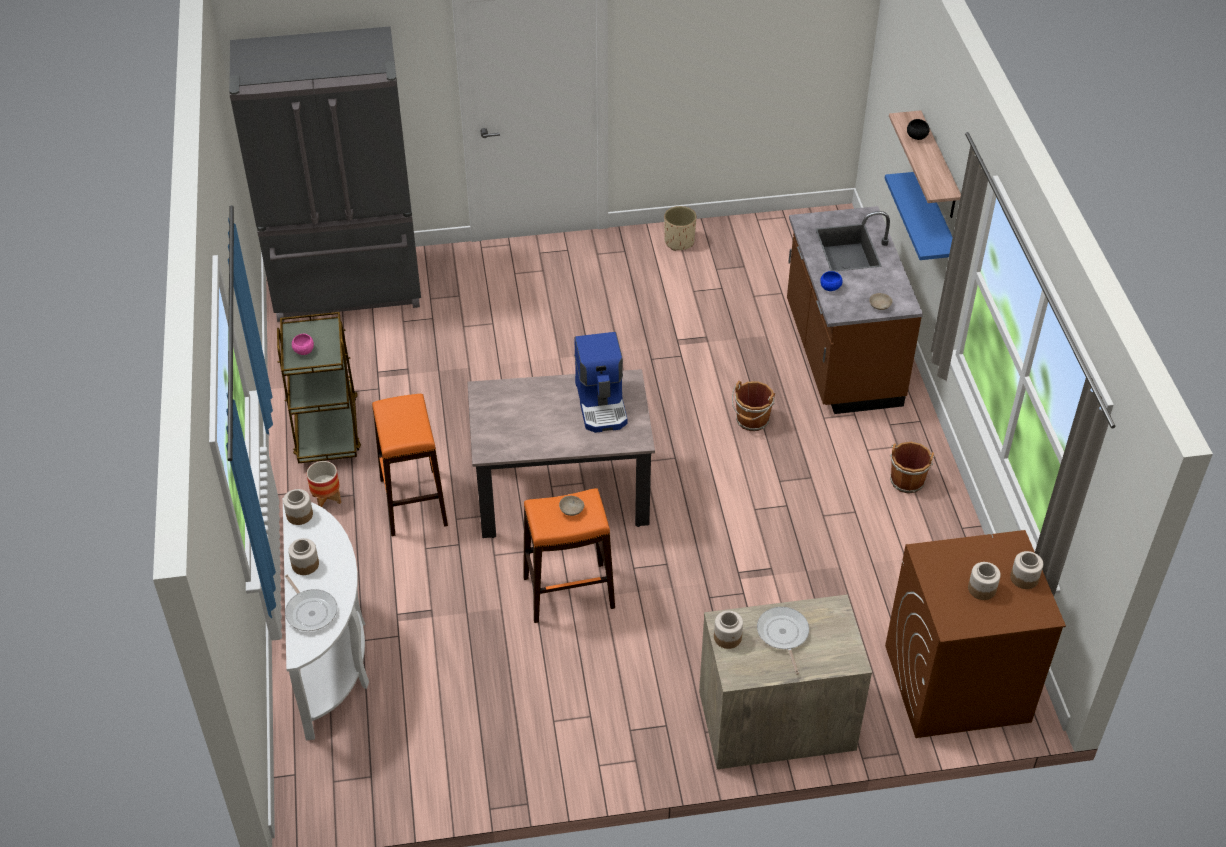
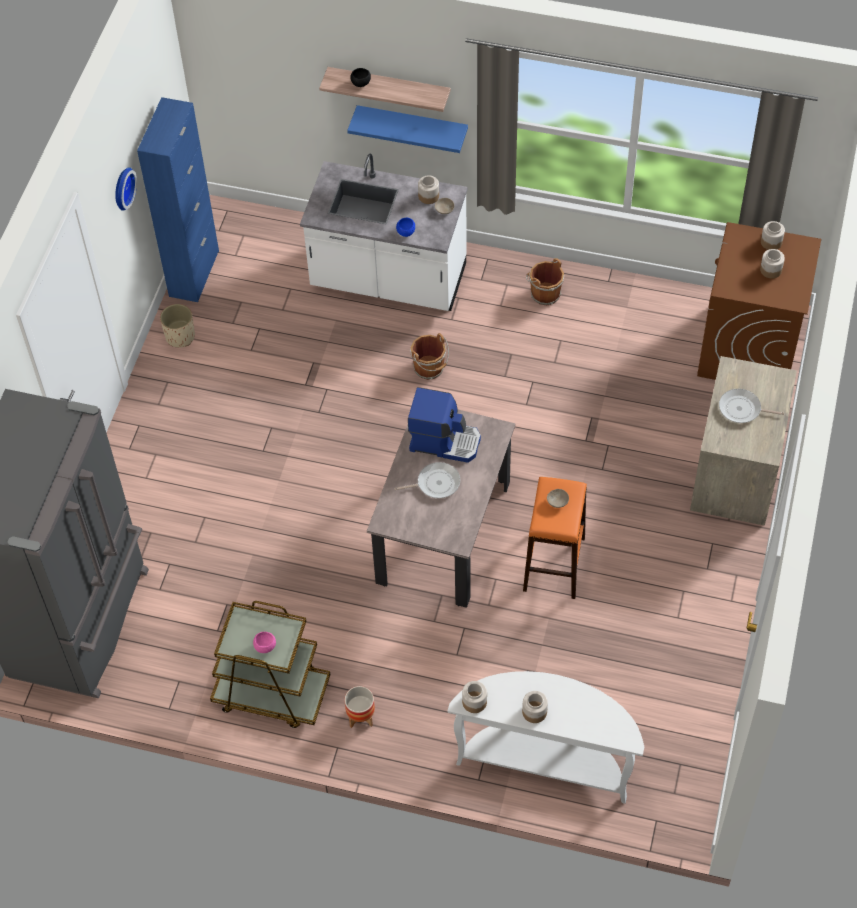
camera: 65 degrees left, 10 degrees up
(310, 611) = (588, 721): frying pan -> frying pan (435, 483)
(413, 502) = (398, 648): orange stool -> none
(691, 50) = (122, 188): none -> wall clock
(728, 637) = (731, 444): jar -> jar (429, 196)
(755, 226) = (194, 273): none -> blue cabinet
(840, 356) = (388, 279): brown counter -> white counter

